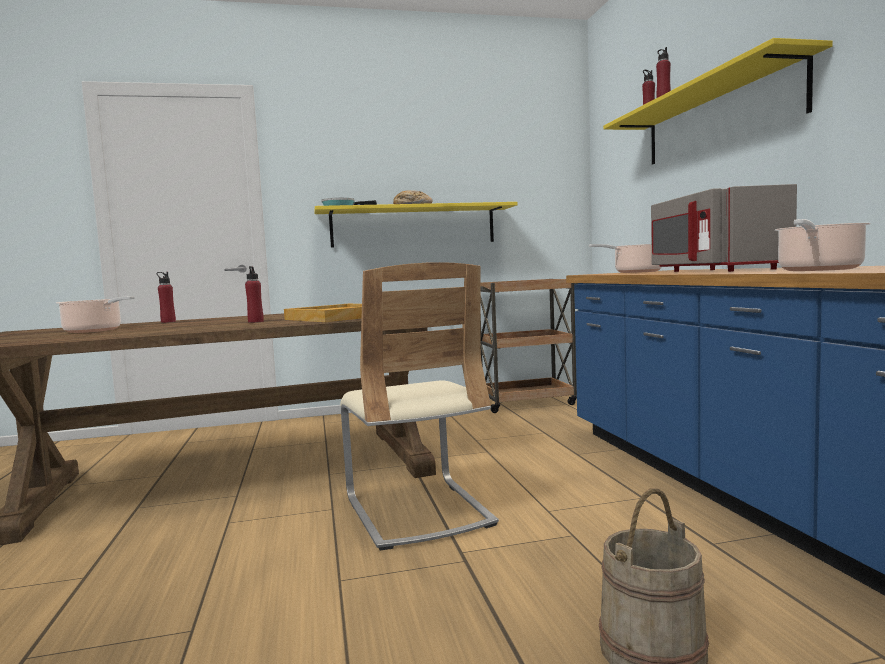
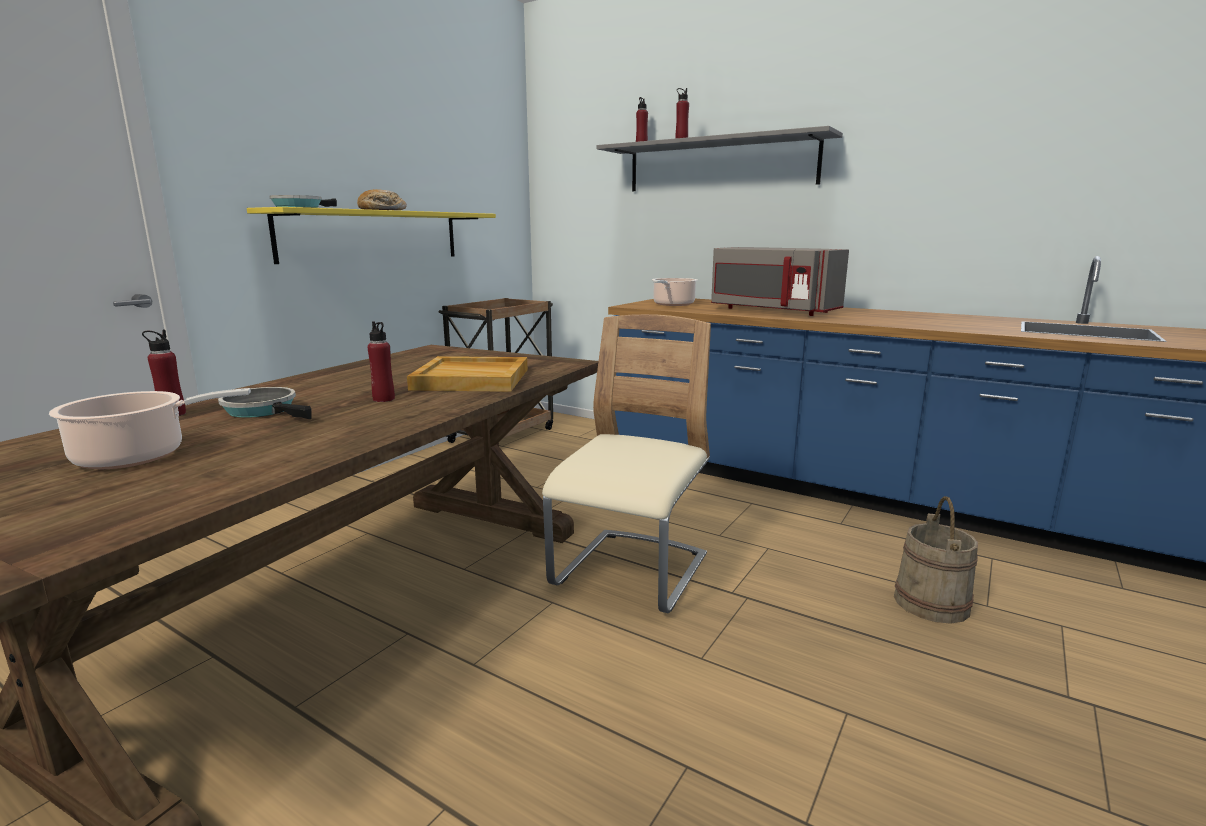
camera: 45 degrees left, 10 degrees up
(197, 322) = (264, 410): none -> frying pan
(417, 511) = (631, 573): beige chair -> beige chair turned 90 degrees counterclockwise
(717, 117) = (720, 165): yellow shelf -> grey shelf
(818, 270) = (899, 321): cooking pot -> none

